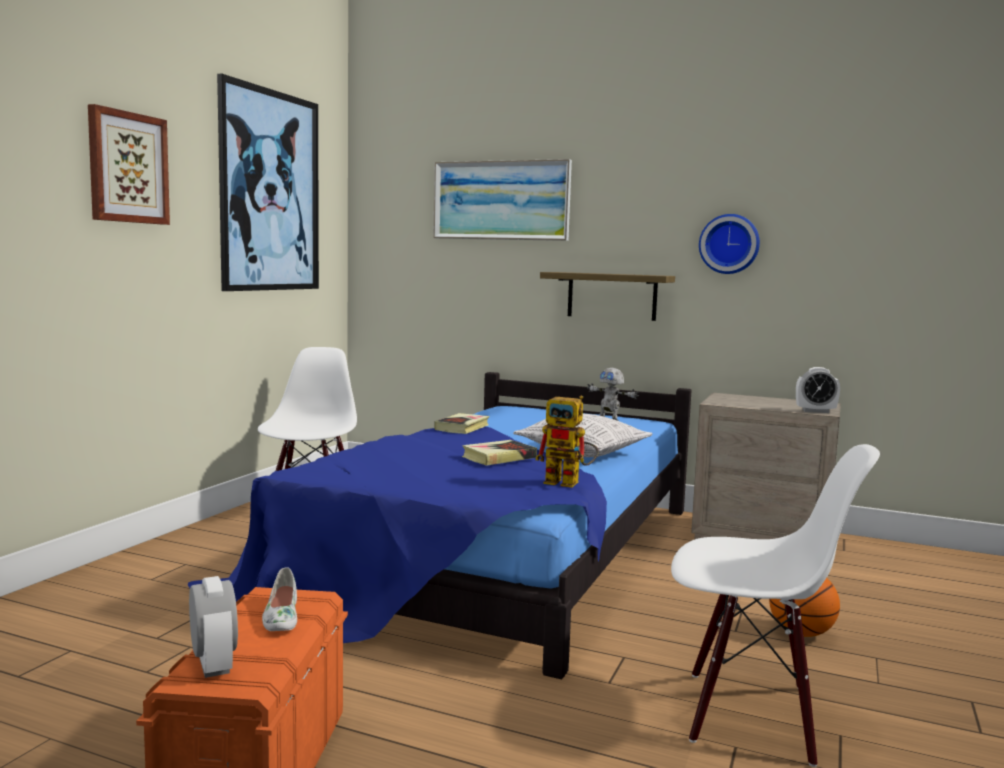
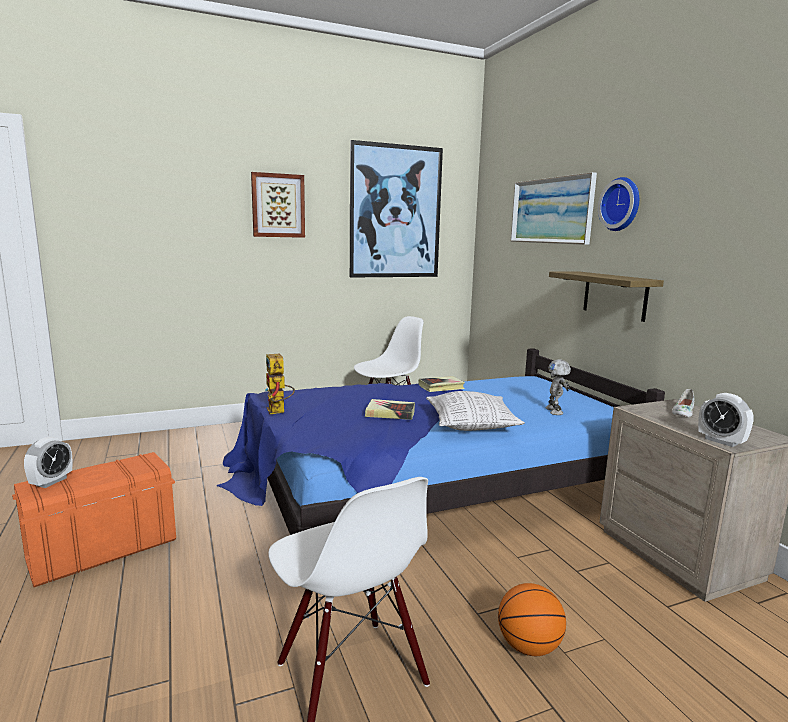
camera: 45 degrees right, 5 degrees up
(281, 616) = (122, 470): white shoe -> white shoe (682, 412)
(569, 483) = (373, 443): toy robot -> toy robot (278, 412)
(729, 244) = (714, 250): wall clock -> wall clock (622, 204)

